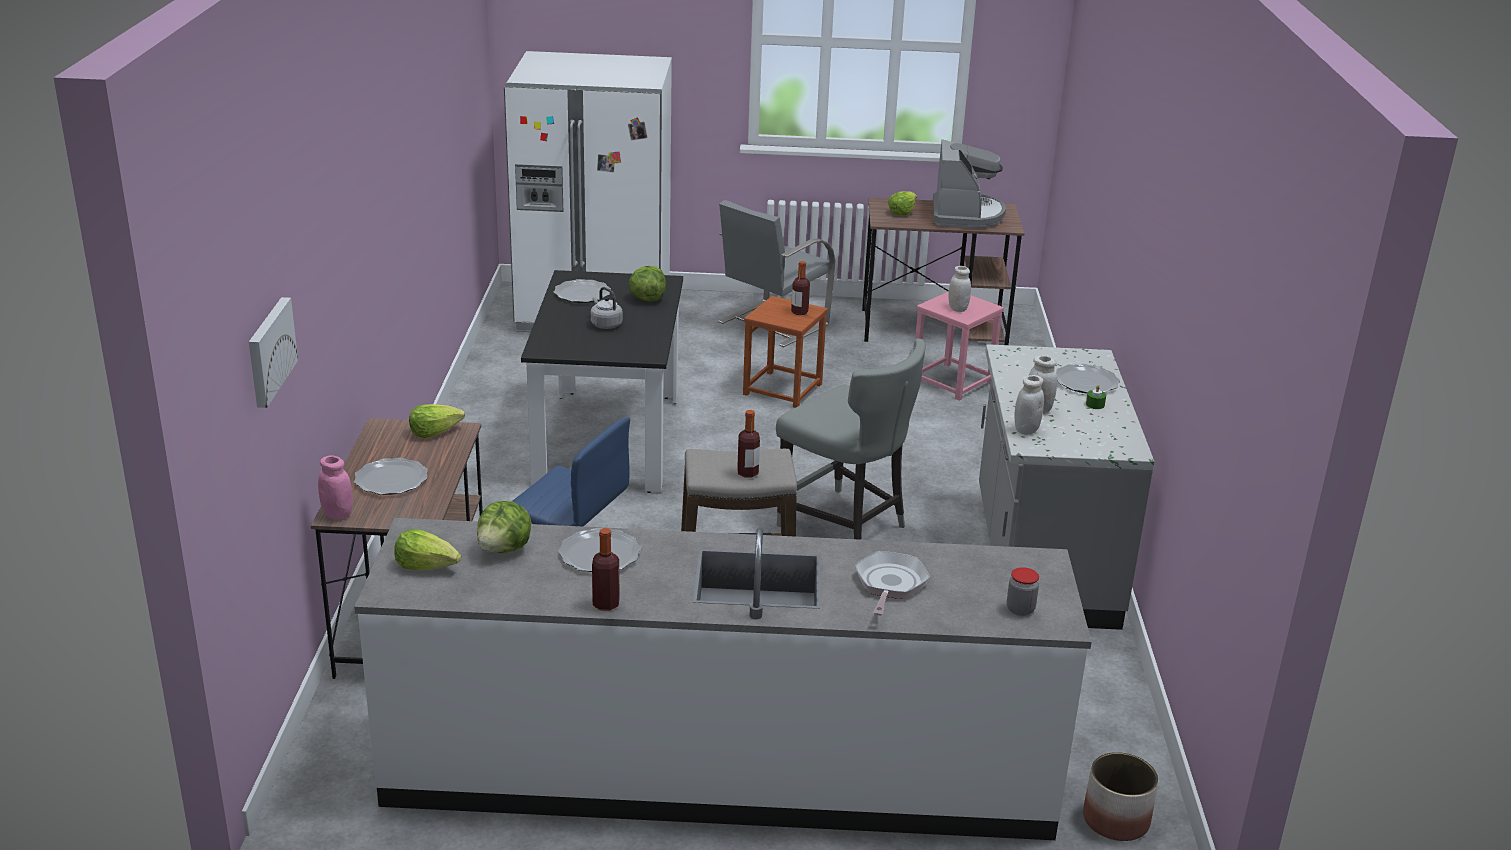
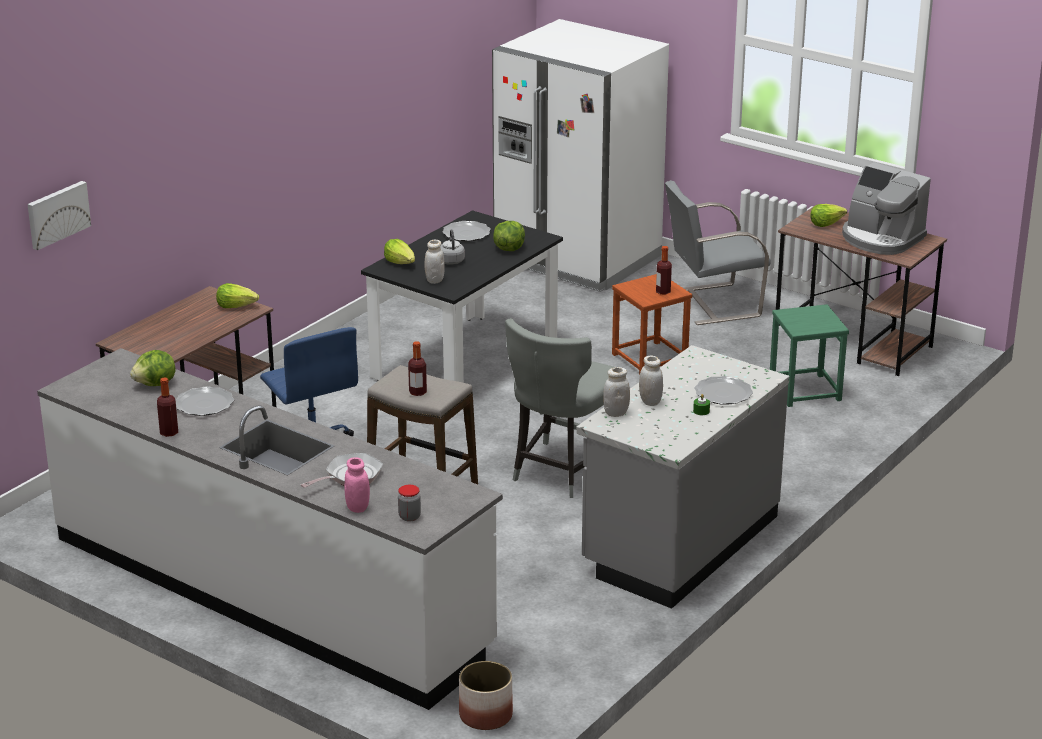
camera: 35 degrees right, 0 degrees up
(337, 514) = (117, 341): pink jar -> pink jar (357, 507)
(391, 480) = (172, 329): plate -> none
(427, 566) = (101, 380): lettuce -> lettuce (400, 262)
(845, 525) = (560, 471): grey chair -> grey chair turned 45 degrees clockwise
(952, 381) = (804, 390): pink stool -> green stool
(957, 309) = (803, 321): white jar -> white jar (434, 280)
(966, 215) = (881, 239): coffee machine -> coffee machine turned 90 degrees clockwise

